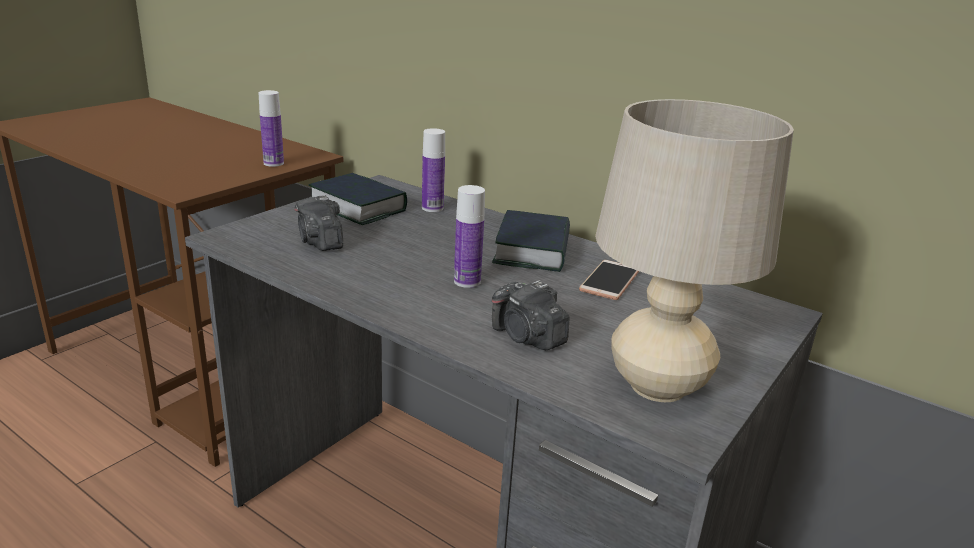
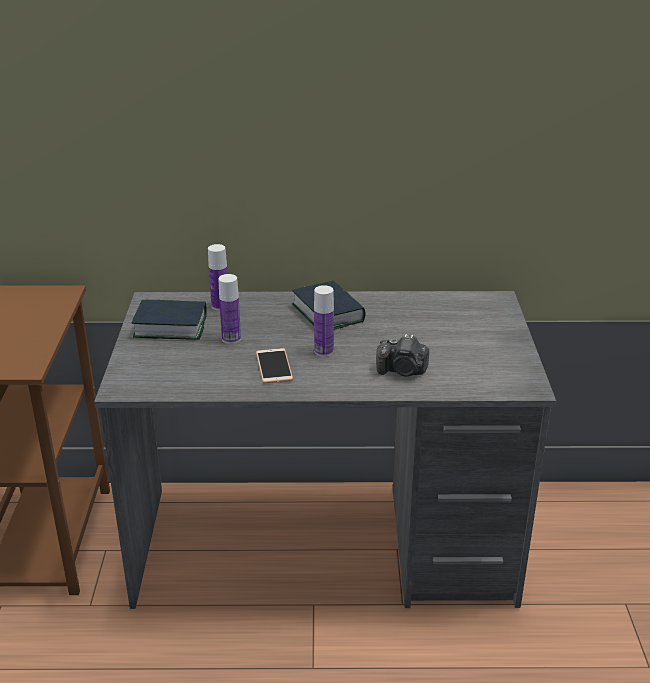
camera: 35 degrees left, 5 degrees up
(273, 163) = (46, 314): bottle -> bottle (231, 339)
(320, 242) = (193, 364): camera -> none
(609, 281) = (396, 316): phone -> phone (274, 367)
(657, 386) = (492, 368): beige table lamp -> none

